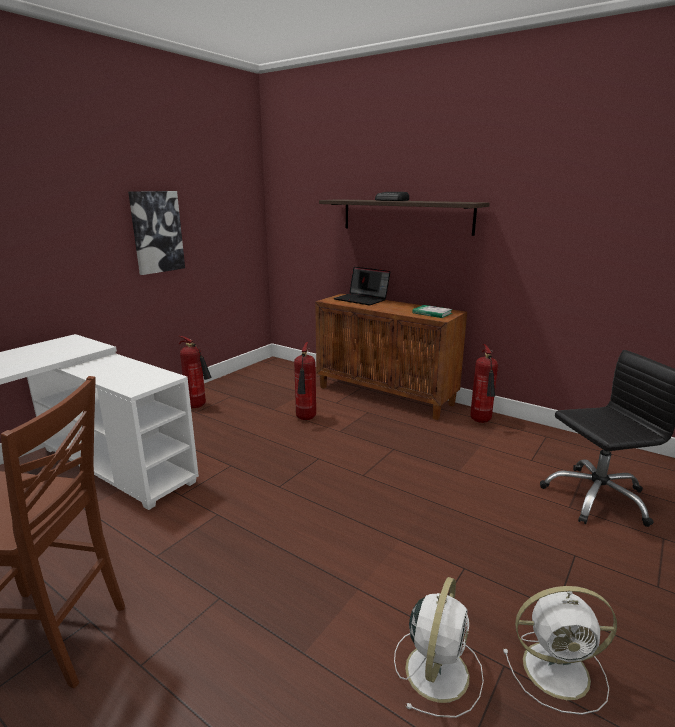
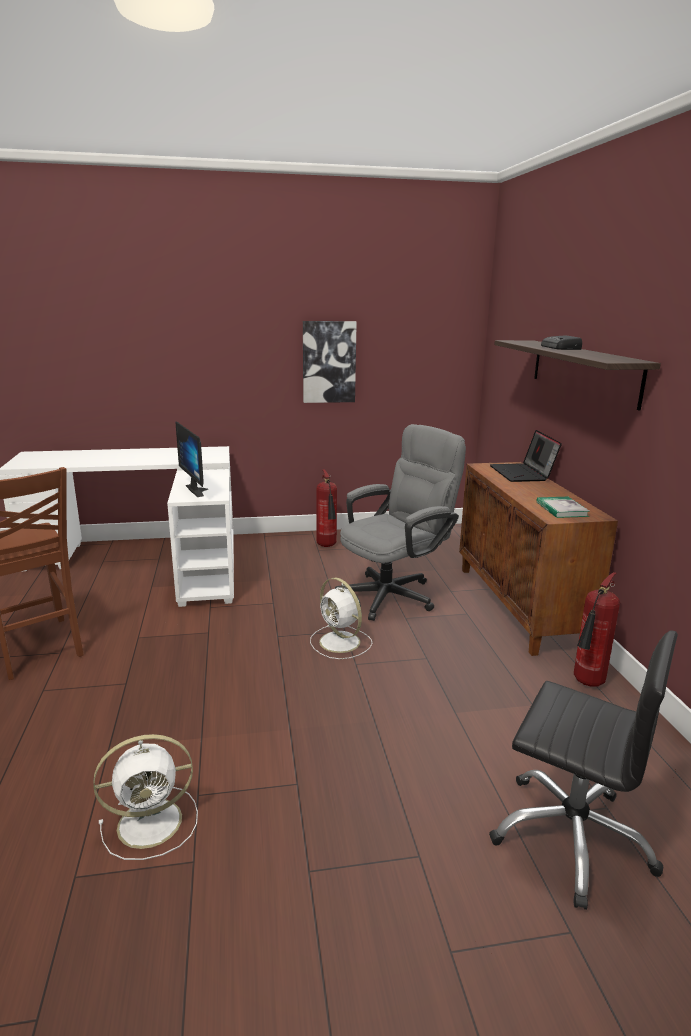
camera: 45 degrees right, 0 degrees up
(135, 377) = (199, 490): none -> monitor
(306, 419) = (394, 593): fire extinguisher -> grey office chair
(559, 670) = (221, 902): white fan -> white fan (341, 643)

